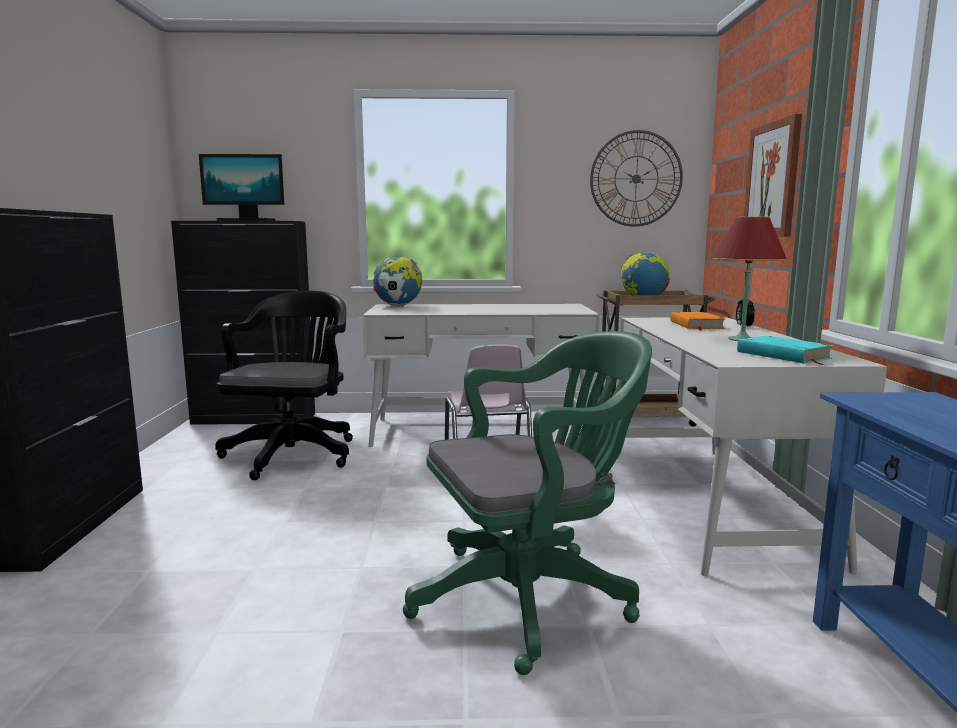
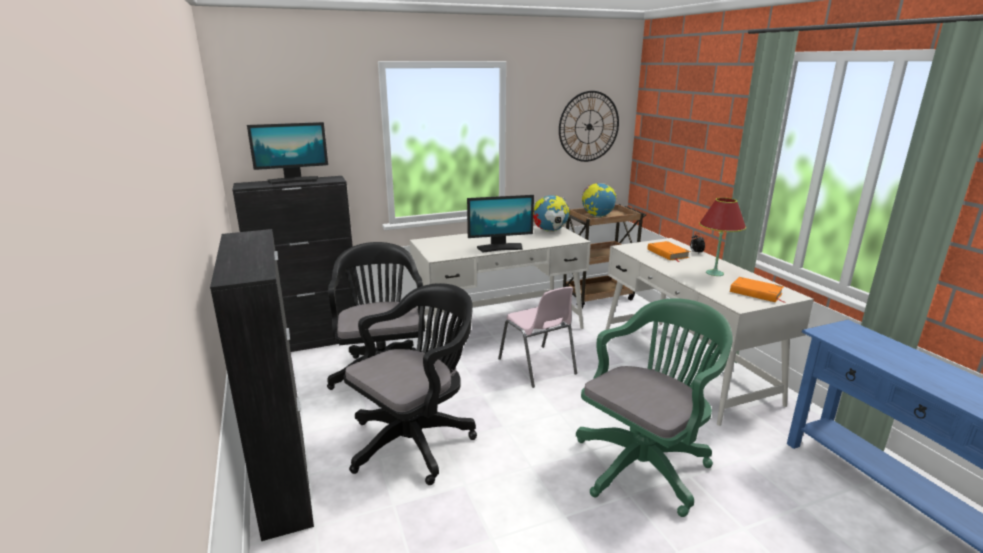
camera: 20 degrees left, 10 degrees up
(254, 515) = (416, 440): none -> black office chair
(398, 306) = (433, 242): globe -> globe (550, 231)
(469, 312) = (500, 248): none -> monitor
(772, 180) = (701, 147): picture -> none
(783, 355) = (756, 293): turquoise book -> orange book

